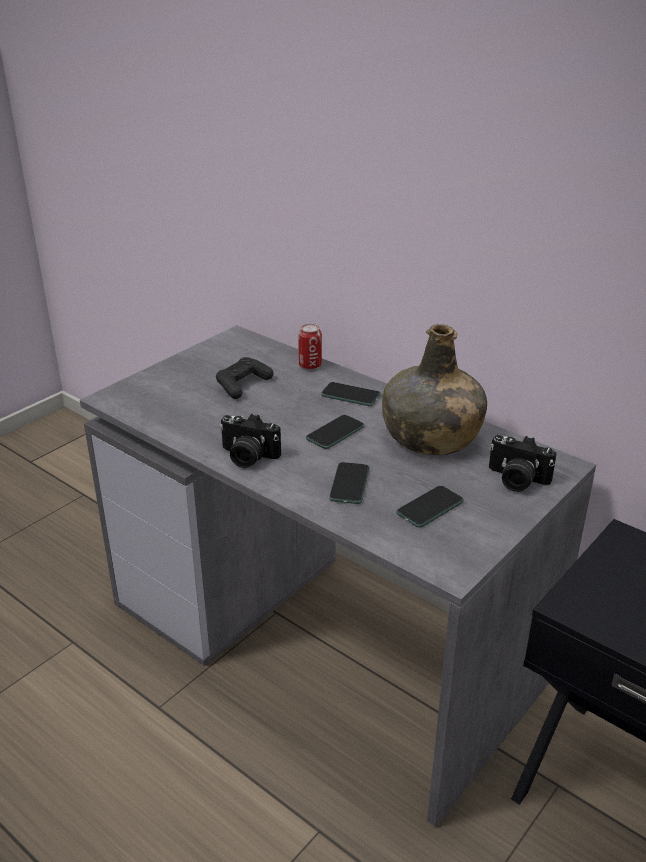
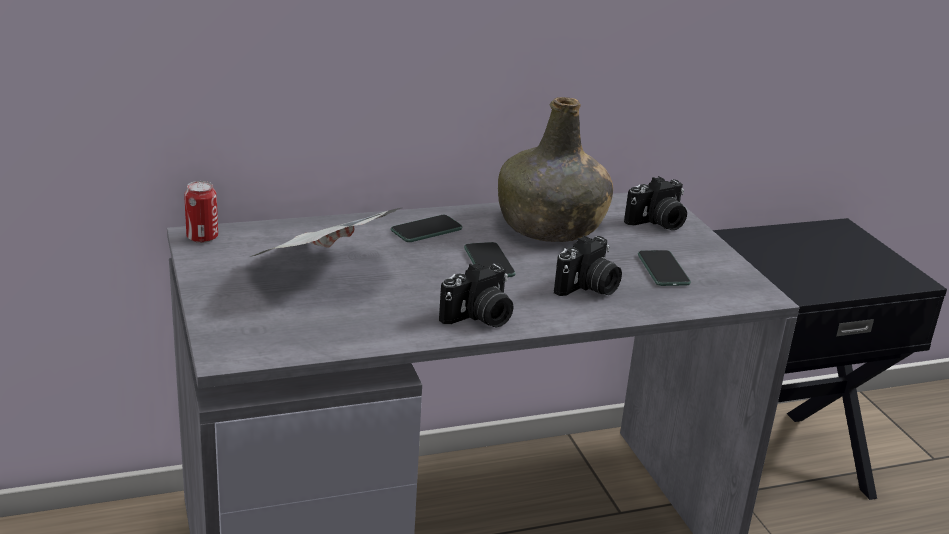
camera: 60 degrees left, 5 degrees down
(243, 385) = (322, 271): black game controller -> newspaper
(310, 365) = (334, 225): can -> can (202, 237)
(349, 484) = (588, 288): phone -> camera

